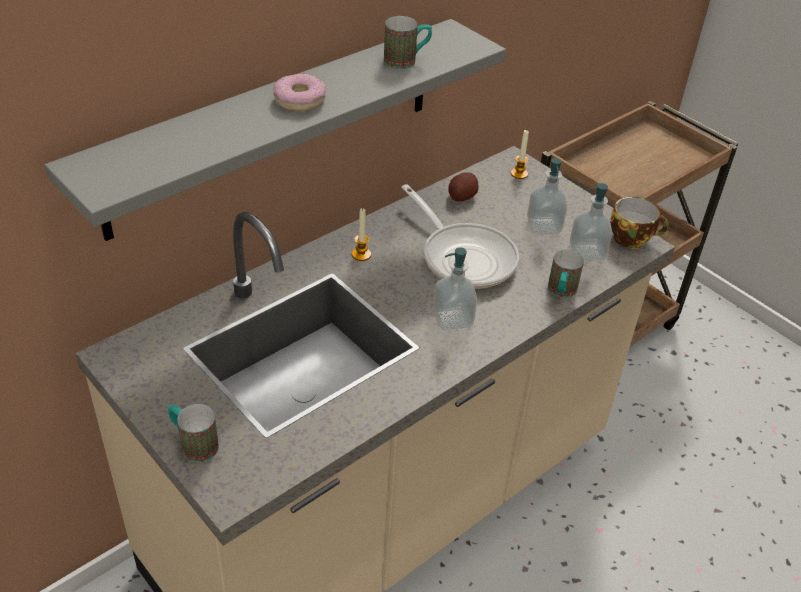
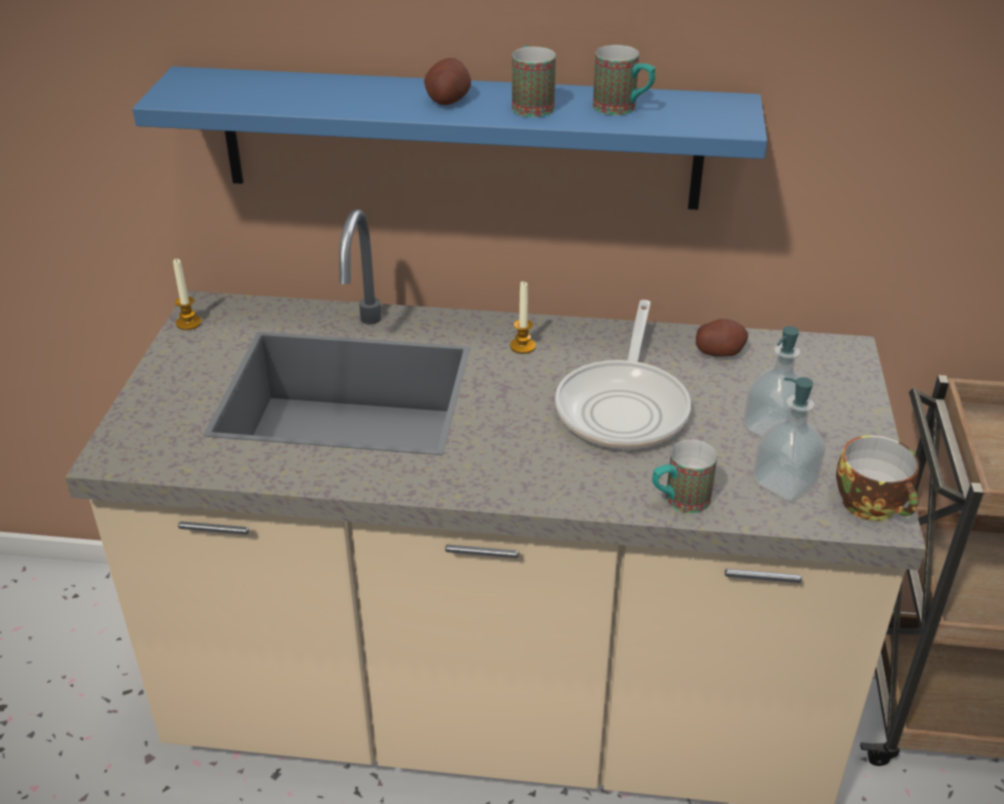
camera: 50 degrees right, 5 degrees down
(194, 444) = (150, 403): mug -> mug (531, 105)
(276, 126) = (460, 138): grey shelf -> blue shelf
(299, 100) = (447, 100): donut -> potato
(452, 318) = (516, 451): soap dispenser -> none
(519, 174) = (830, 365): candle -> candle (188, 323)

